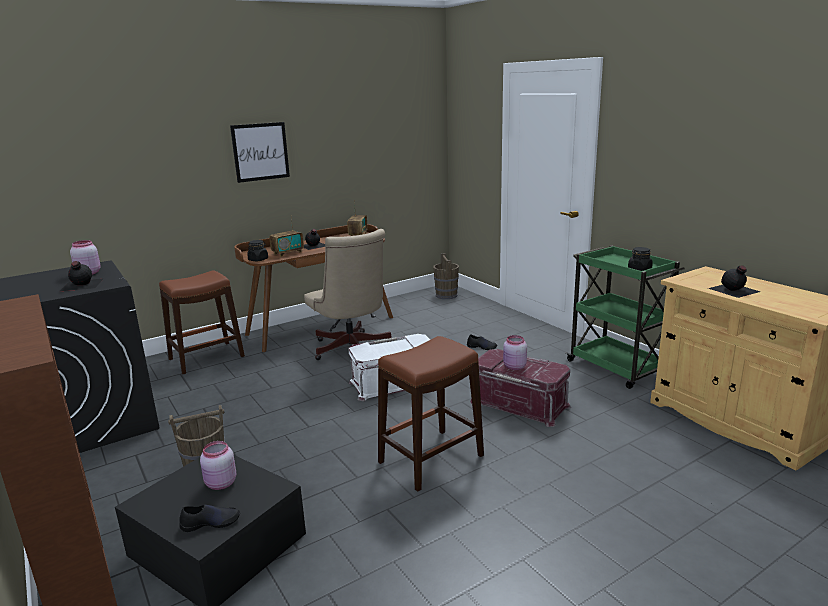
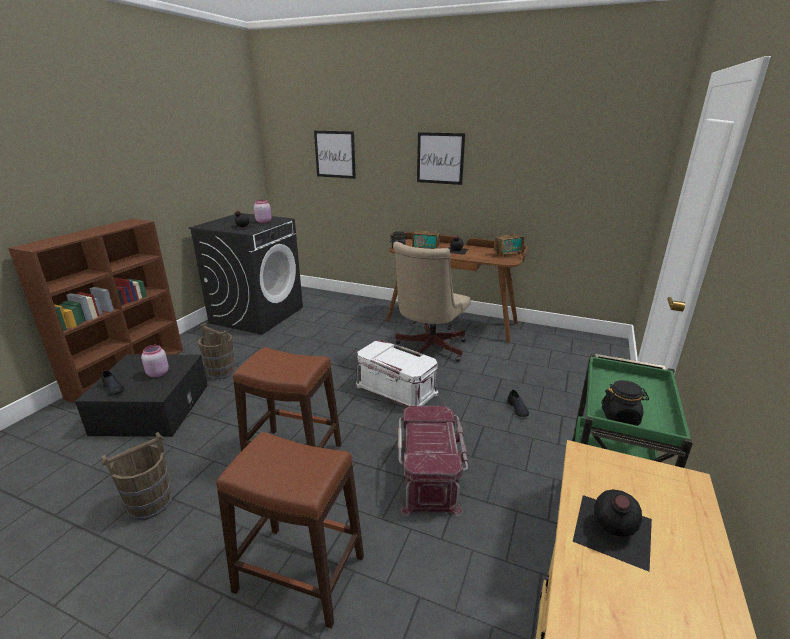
camera: 55 degrees right, 5 degrees up
(112, 166) = (335, 154): none -> picture
(206, 357) = (357, 308): brown stool -> brown stool (300, 573)
(446, 295) = (597, 348): brown bucket -> brown bucket (150, 504)
(514, 367) = (423, 434): pink jar -> none

